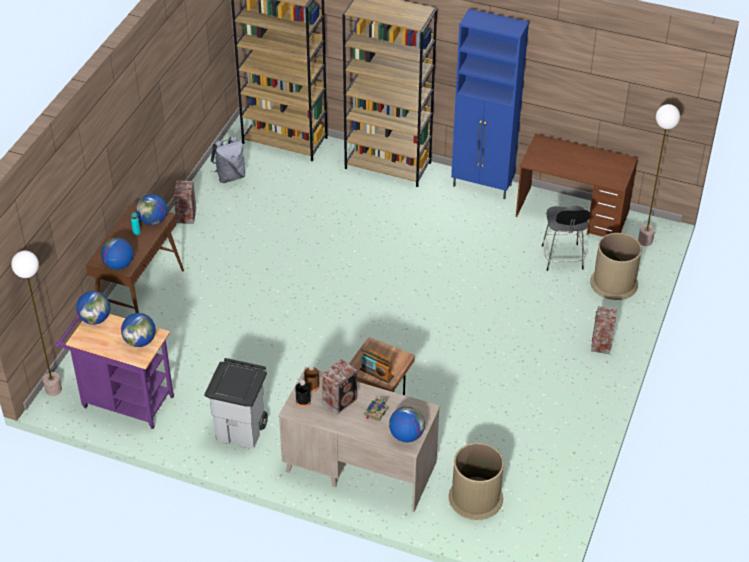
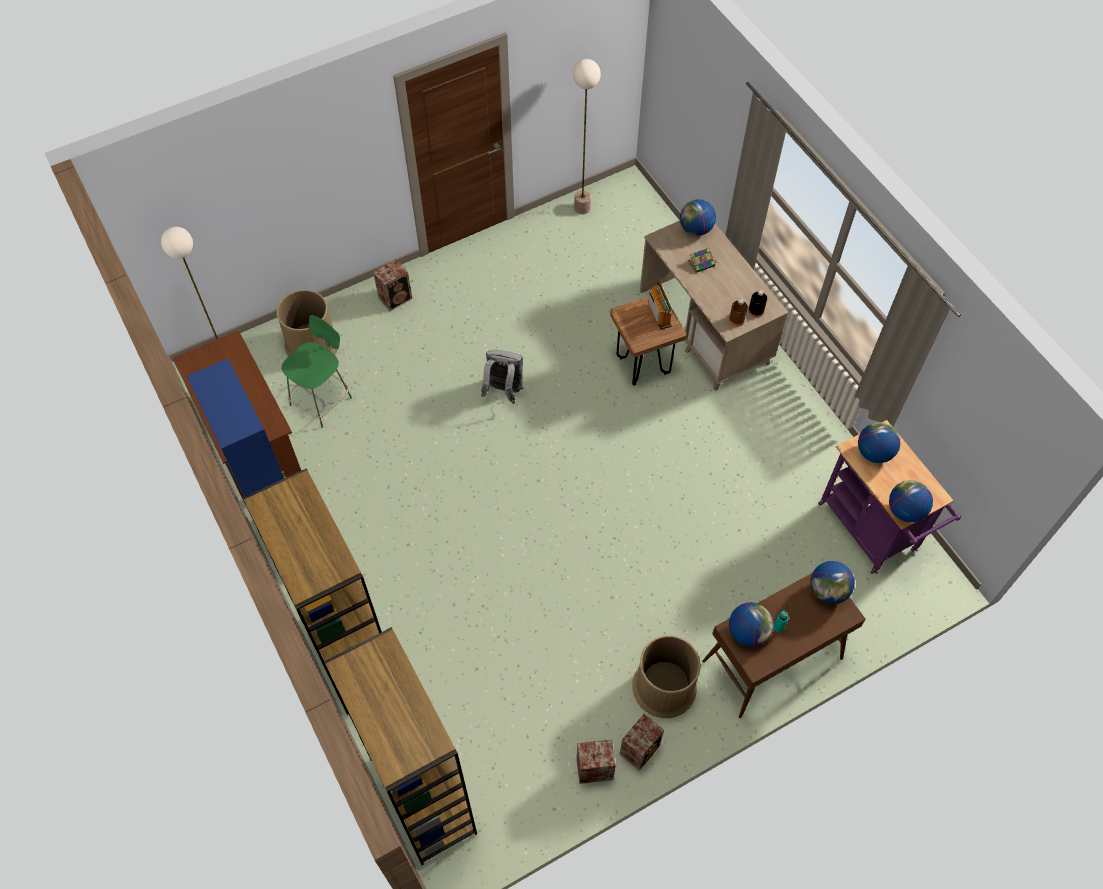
camera: 140 degrees left, 15 degrees up
(53, 389) = (936, 594): floor lamp -> floor lamp (582, 208)
(230, 176) = (539, 780): grey backpack -> grey backpack (504, 390)
(242, 430) = (779, 425): grey trash can -> none
(340, 401) = (723, 290): speaker -> speaker (593, 768)
(475, 497) = (636, 248): brown trash can -> brown trash can (664, 686)
(562, 259) = (322, 400): black chair -> green chair

